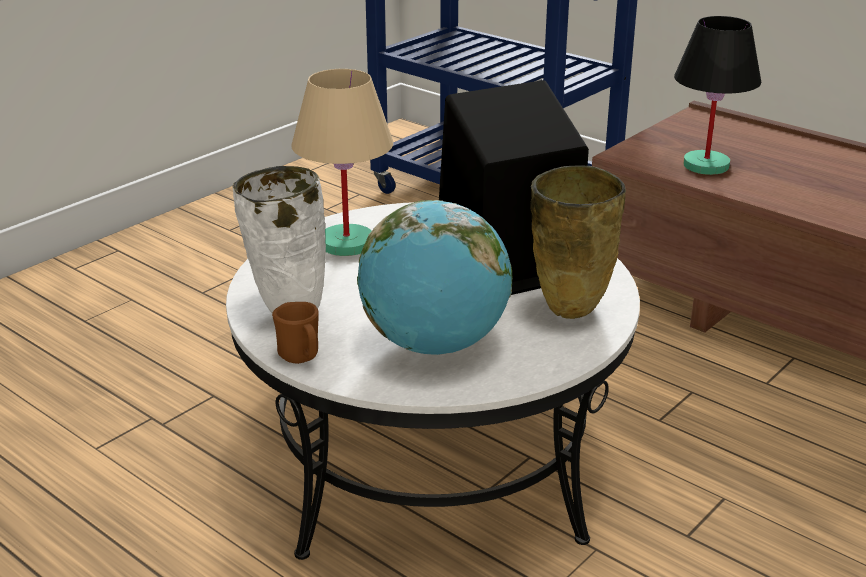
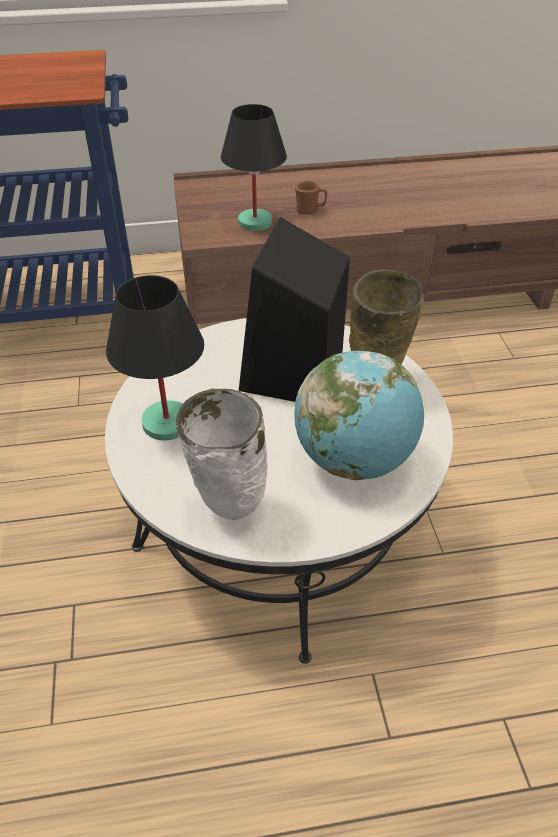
camera: 50 degrees left, 15 degrees up
(301, 357) = (302, 536): brown mug -> brown mug (310, 210)
(345, 243) = (165, 423): beige table lamp -> black table lamp

